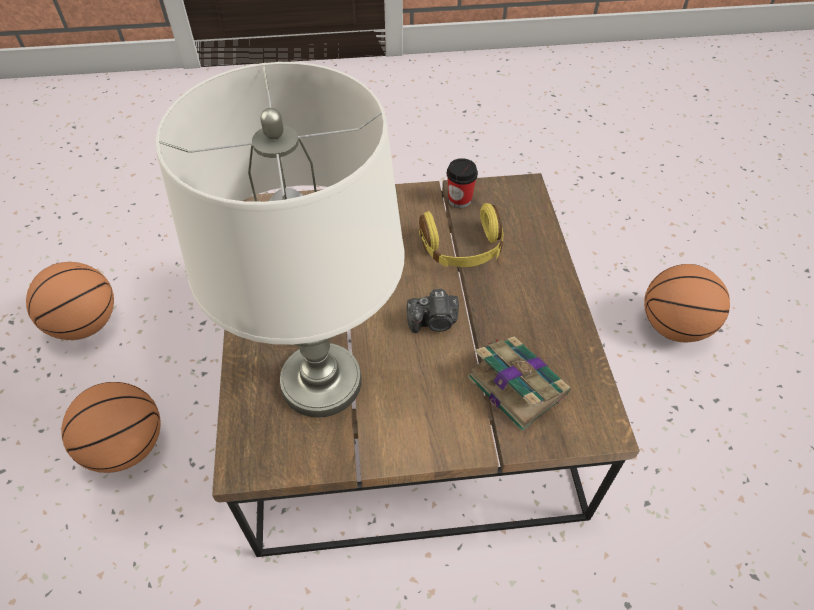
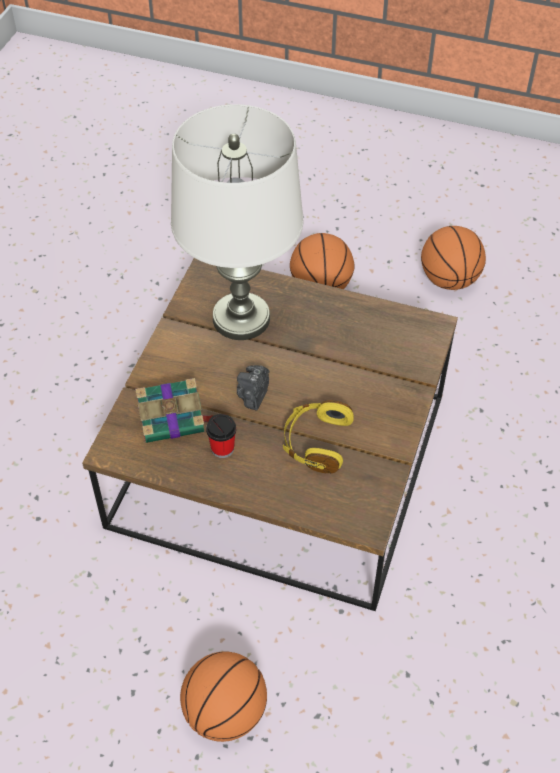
camera: 115 degrees right, 0 degrees up
(459, 200) = (376, 466): cup -> cup (222, 448)

